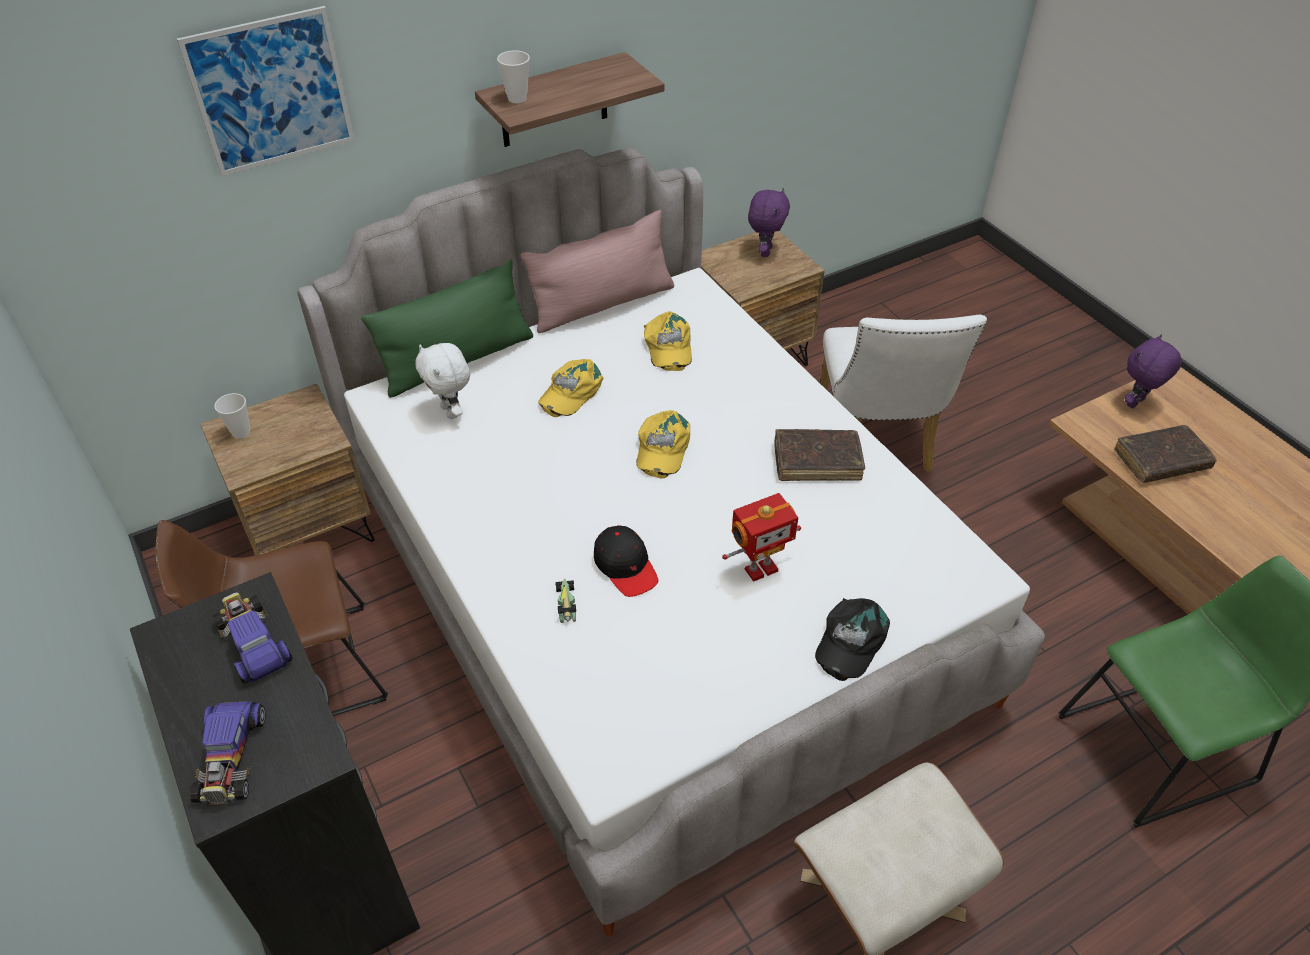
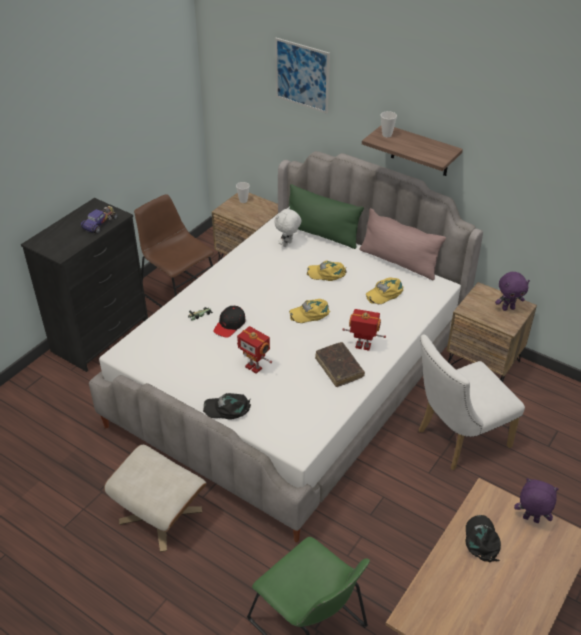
camera: 65 degrees right, 5 degrees down
(230, 757) = (53, 237): toy car -> none
(781, 417) = (363, 347): none -> toy robot
(1161, 461) = (481, 540): brown book -> black cap

